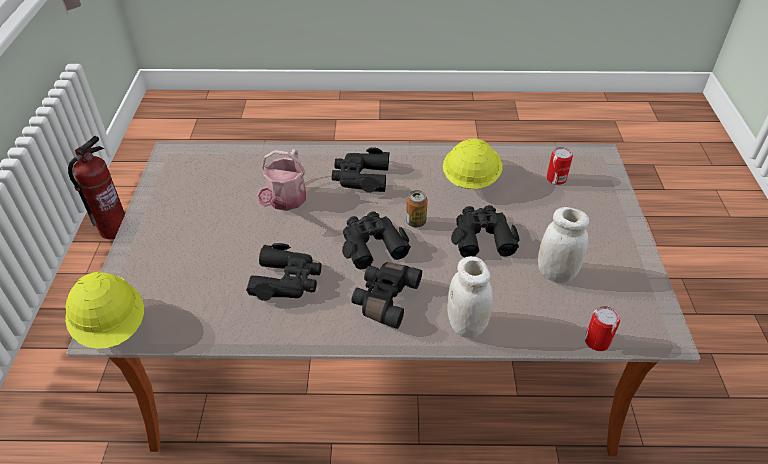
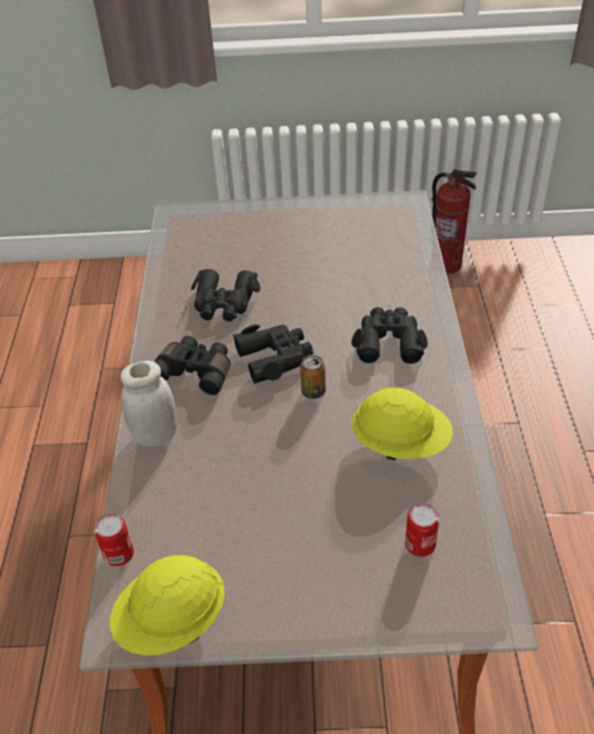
camera: 90 degrees right, 0 degrees up
(112, 327) = (177, 217): yellow hard hat -> yellow hard hat (172, 622)
(285, 201) = (338, 287): watering can -> none
(482, 236) = (291, 453): black binoculars -> none
(556, 273) = (227, 524): white jar -> none

